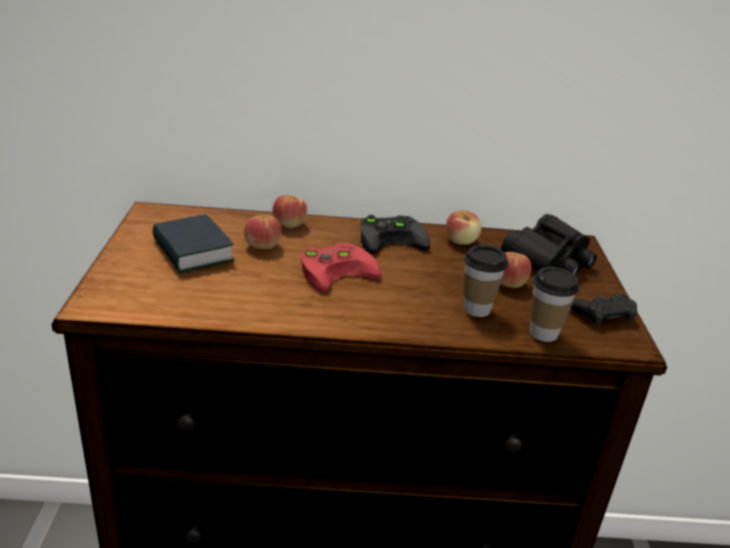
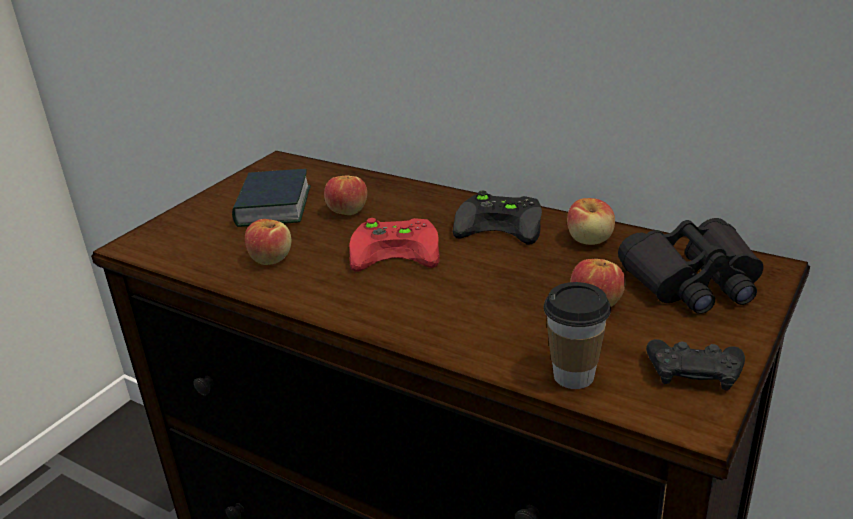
camera: 35 degrees right, 0 degrees up
(289, 224) = (401, 191): apple -> apple (271, 258)
(477, 309) = (515, 326): cup -> none

